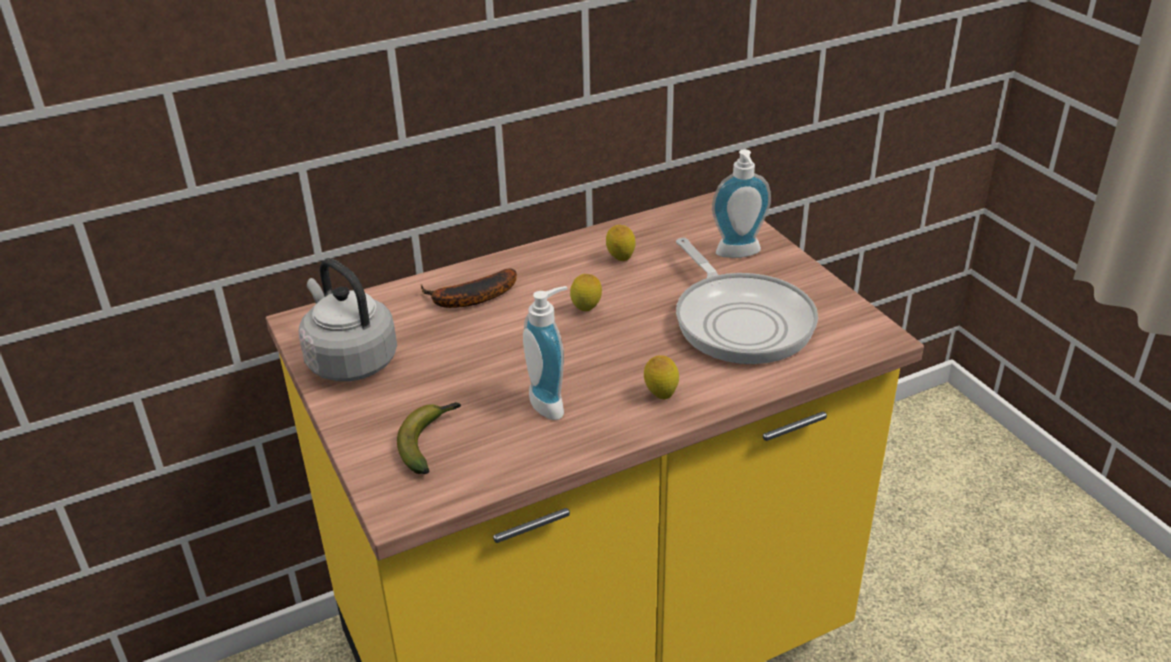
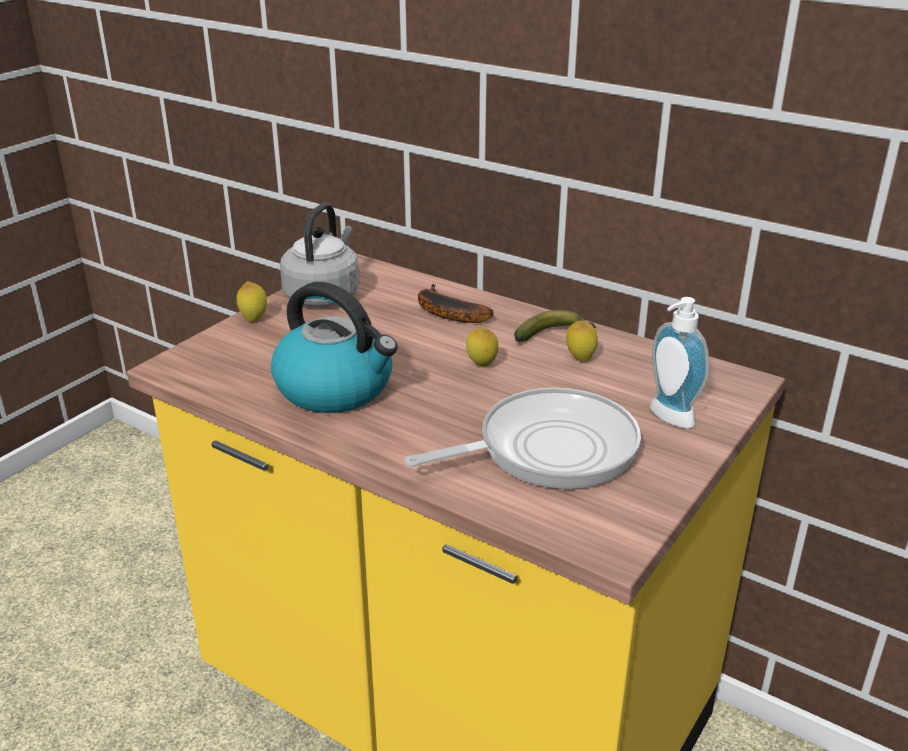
camera: 60 degrees right, 5 degrees down
(430, 441) = (250, 354): banana -> banana (553, 335)
(552, 402) = (336, 388): soap dispenser -> kettle
(660, 395) = (388, 437): lemon -> lemon (254, 319)
(740, 321) = (548, 449): frying pan -> frying pan turned 150 degrees counterclockwise

